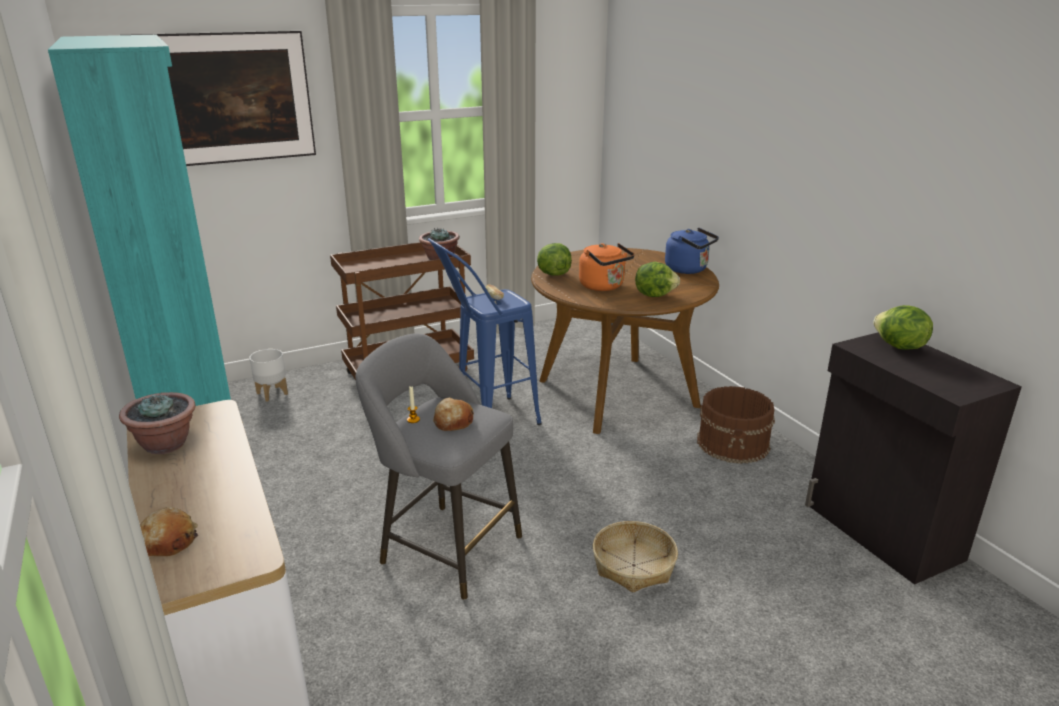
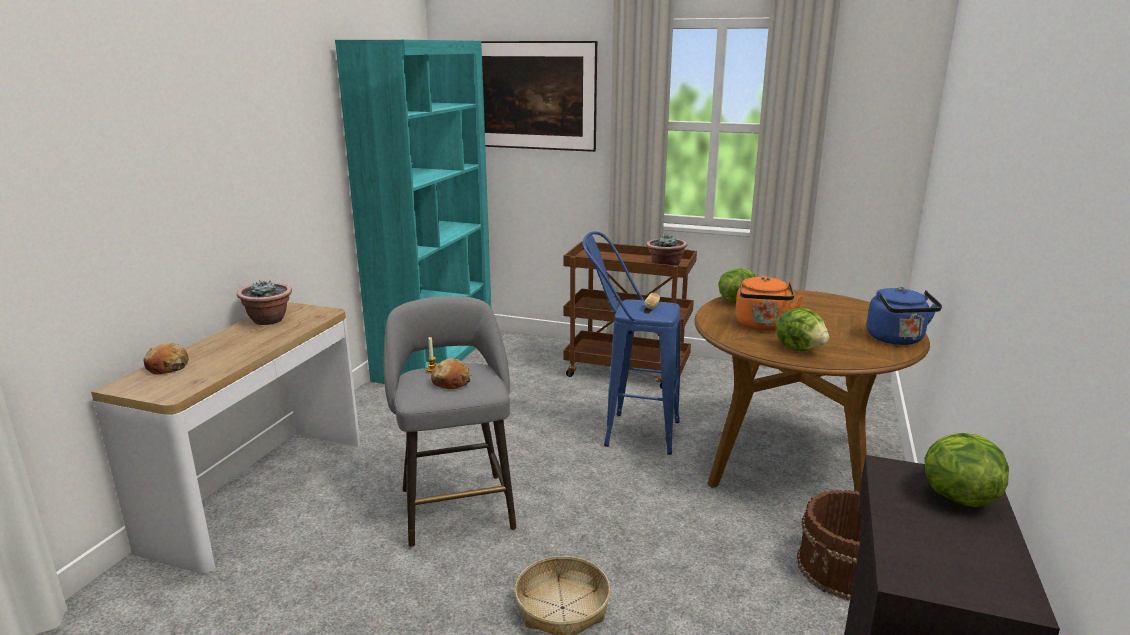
camera: 45 degrees right, 5 degrees down
(272, 393) = (515, 348): white planter -> none

